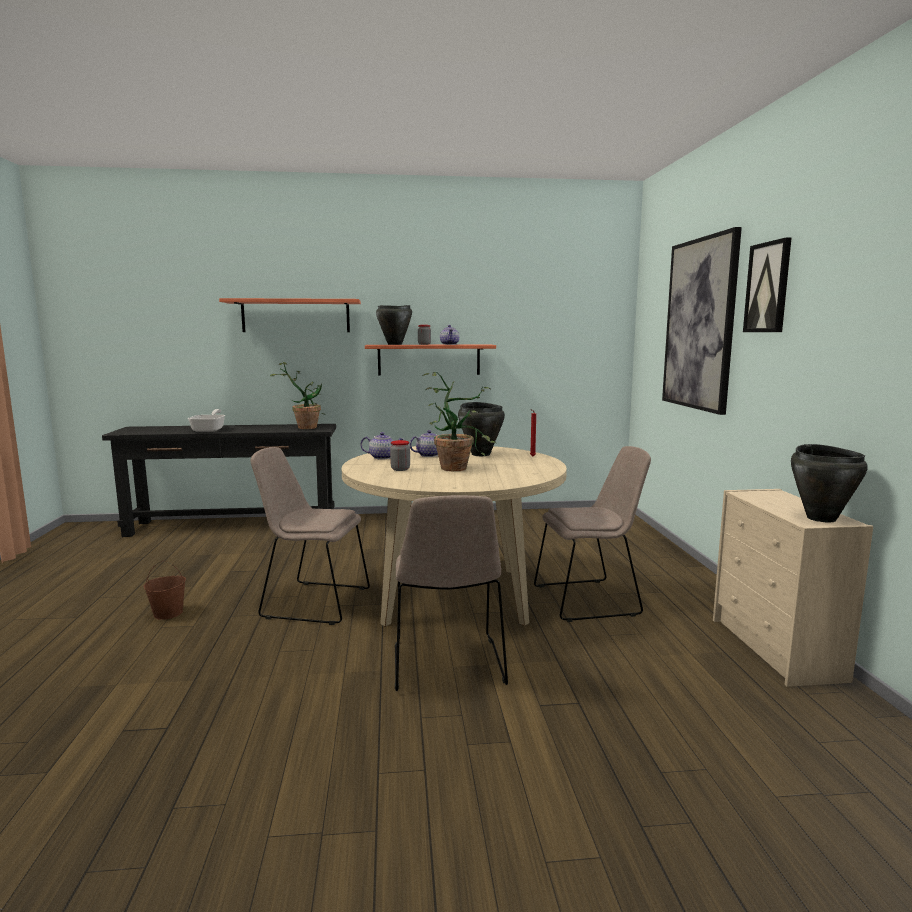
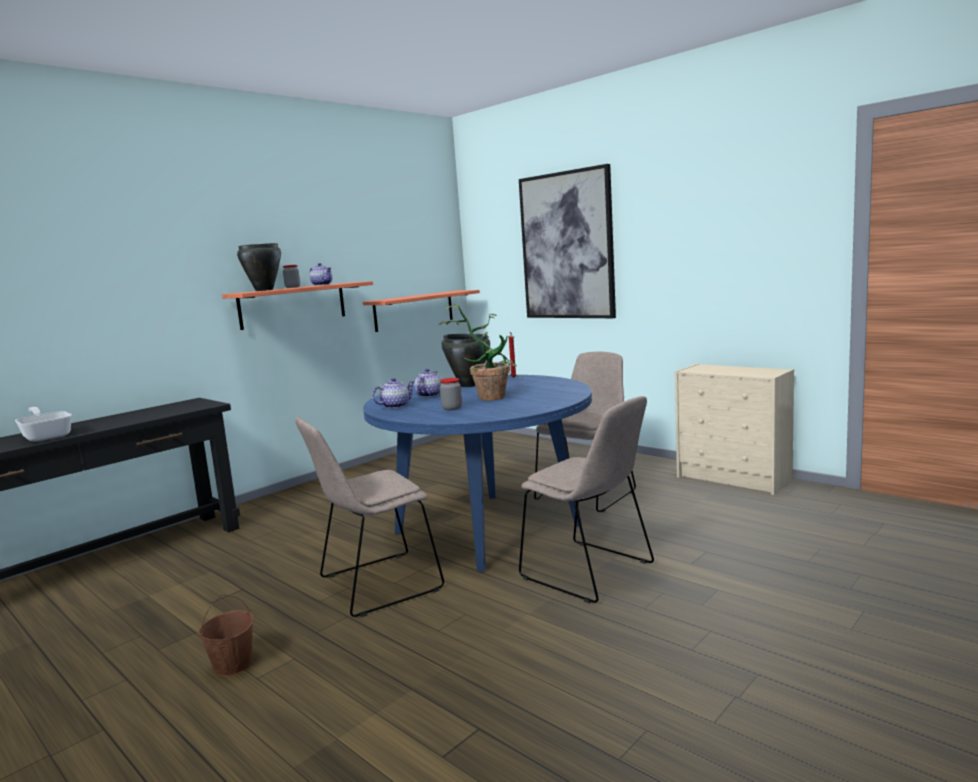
camera: 40 degrees left, 0 degrees up
(296, 316) = (127, 264): shelf -> shelf (414, 310)
(304, 427) = (176, 407): potted plant -> none
(454, 595) = (487, 529): beige dining table -> blue dining table
(768, 287) = (651, 212): picture -> none
(821, 518) = (764, 372): black cooking pot -> none

